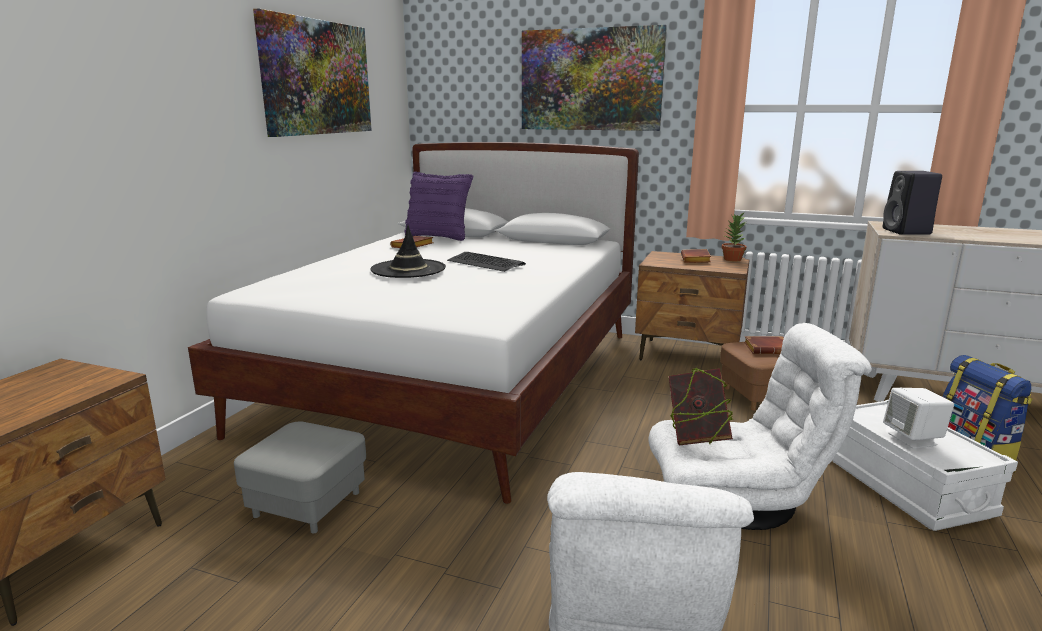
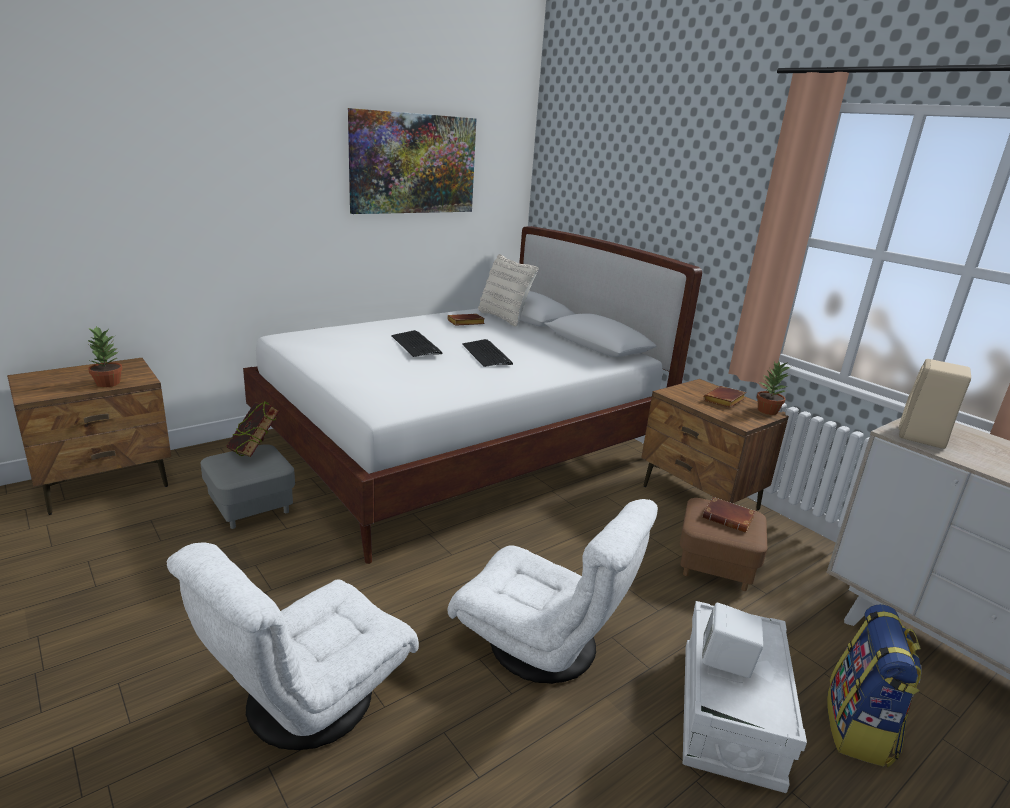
camera: 30 degrees right, 5 degrees up
(66, 394) = (107, 383): none -> potted plant
(408, 269) = (416, 345): black hat -> keyboard
(439, 237) = (504, 318): purple pillow -> beige pillow
(590, 80) = (674, 187): picture -> none
(696, 437) = (515, 571): book -> book (254, 452)
(907, 232) = (922, 437): black speaker -> beige speaker

